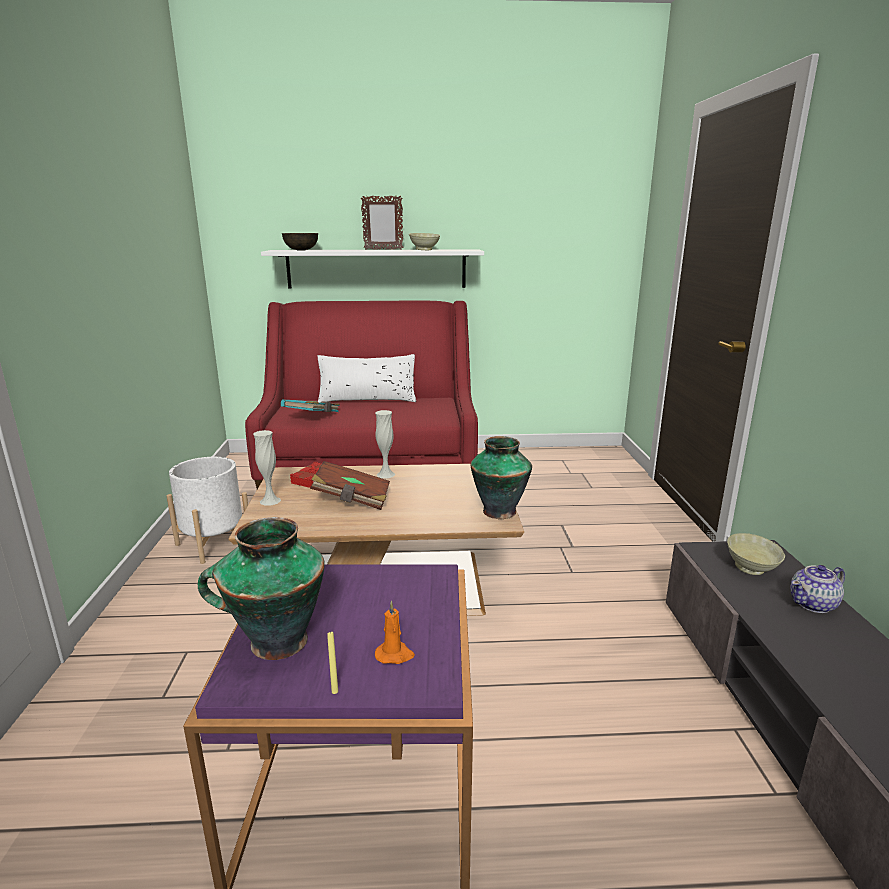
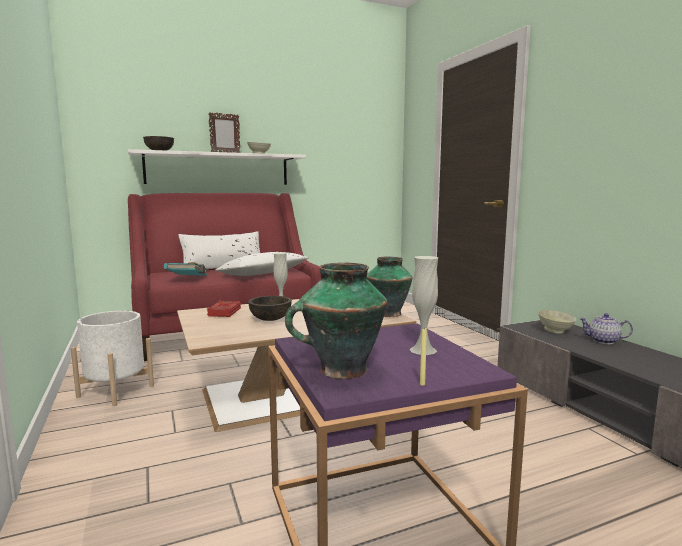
camera: 20 degrees left, 10 degrees down
(270, 501) = (201, 326): white vase -> white vase (423, 350)
(352, 500) = (270, 319): brown book -> brown bowl
(395, 655) = (438, 363): orange candle -> none
(404, 415) = (263, 274): none -> white pillow
(813, 604) = (604, 341): teapot -> teapot turned 60 degrees clockwise

